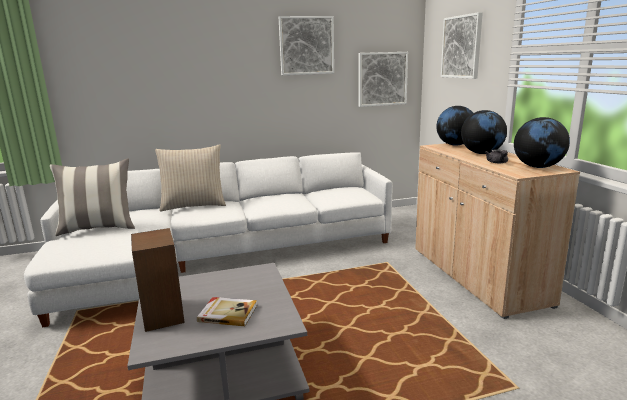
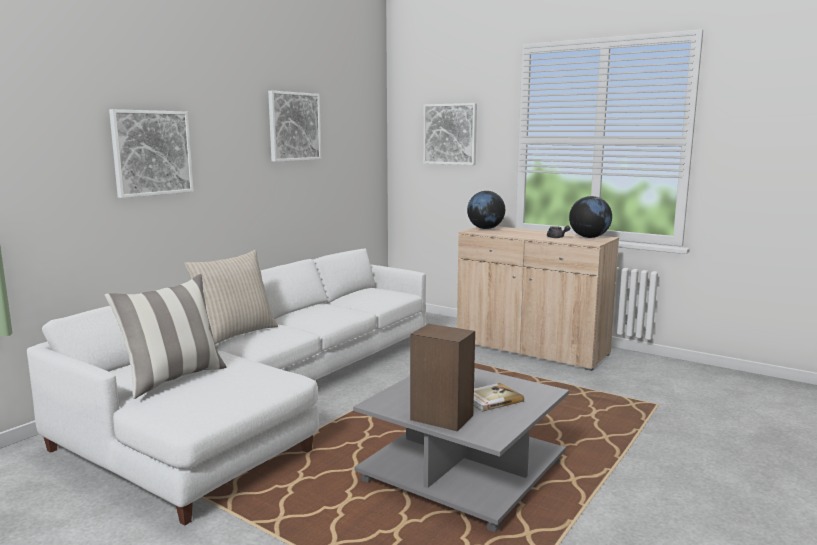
camera: 40 degrees left, 5 degrees down
(382, 79) = (358, 165): picture -> picture (152, 153)
(481, 153) = (525, 232): globe -> none

